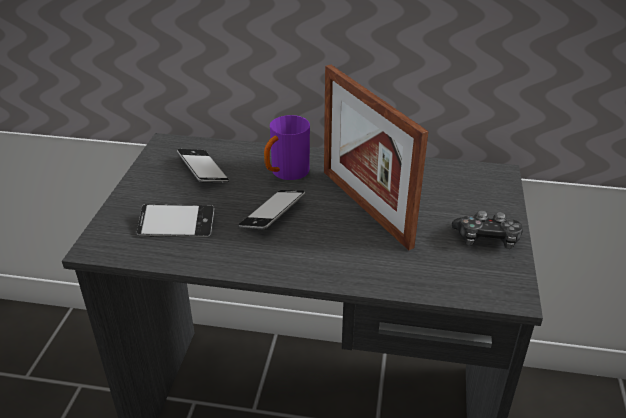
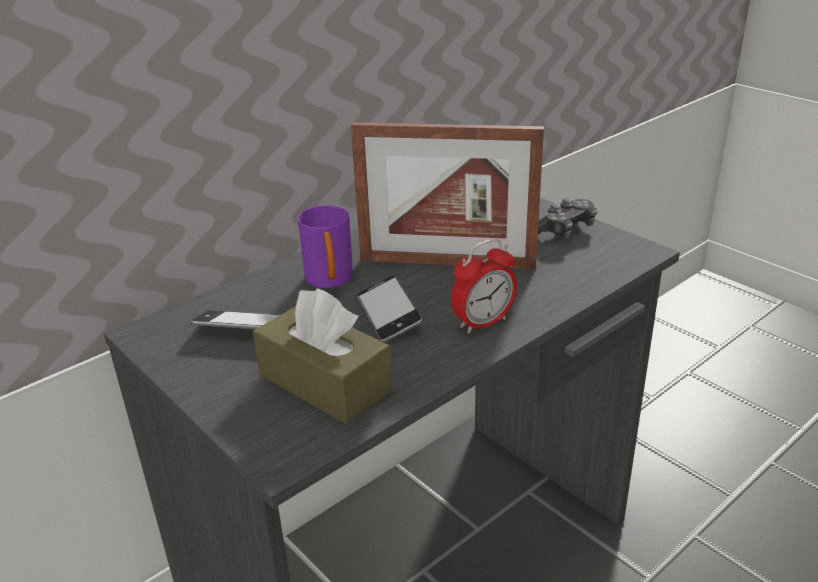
camera: 50 degrees left, 5 degrees down
(176, 226) = (325, 382): phone -> brown tissue box
(306, 258) = (483, 323): none -> alarm clock

